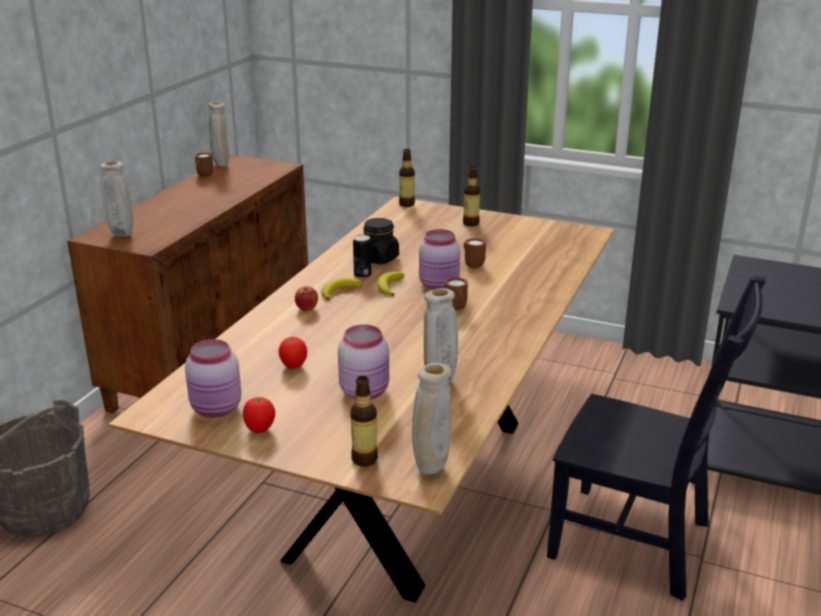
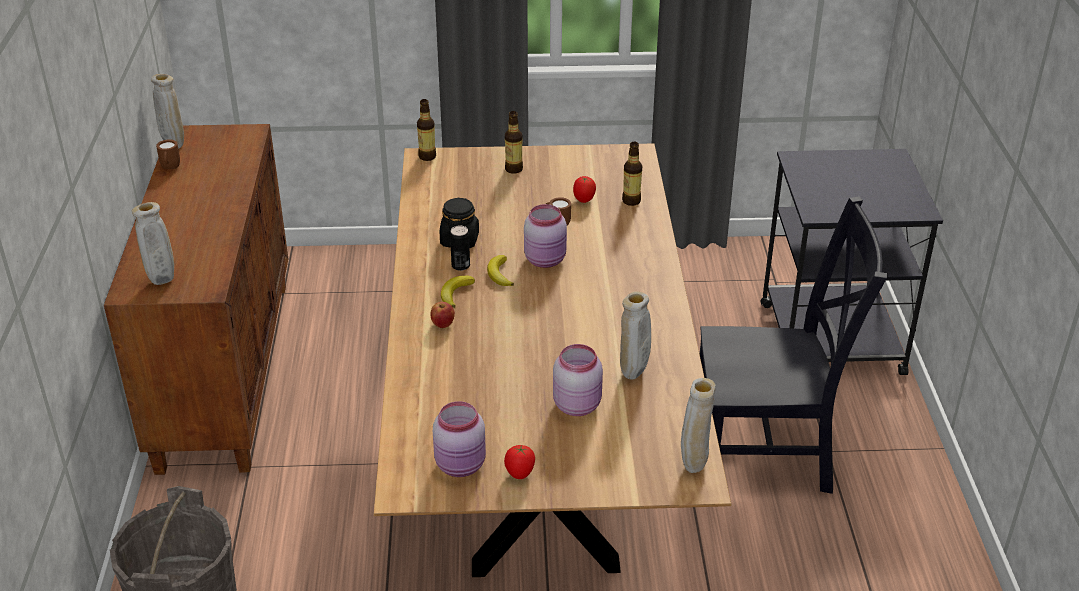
camera: 25 degrees left, 10 degrees up
(293, 366) = (489, 396): tomato -> tomato (584, 200)
(364, 459) = (633, 475): bottle -> bottle (631, 201)
(456, 309) = (584, 286): brown mug -> none

